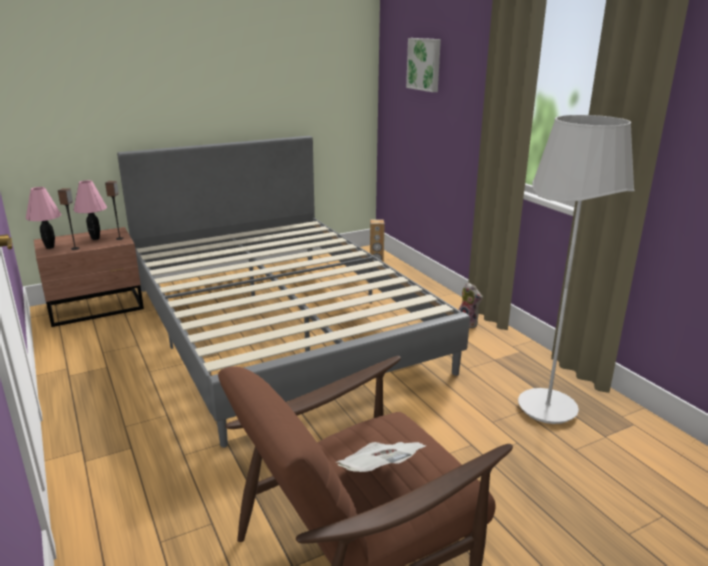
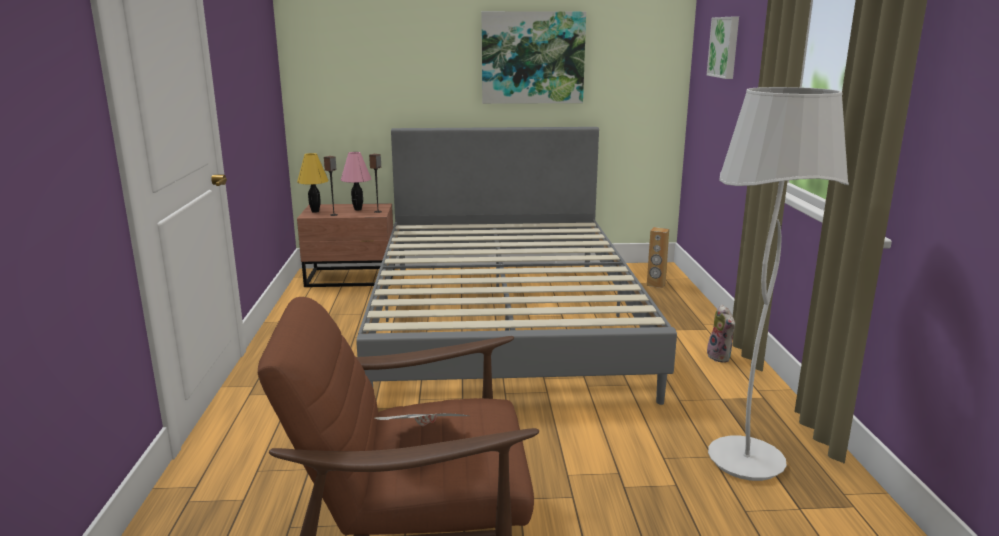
camera: 25 degrees right, 5 degrees down
(50, 247) = (315, 211): pink table lamp -> yellow table lamp
(248, 75) = (532, 58): none -> picture

